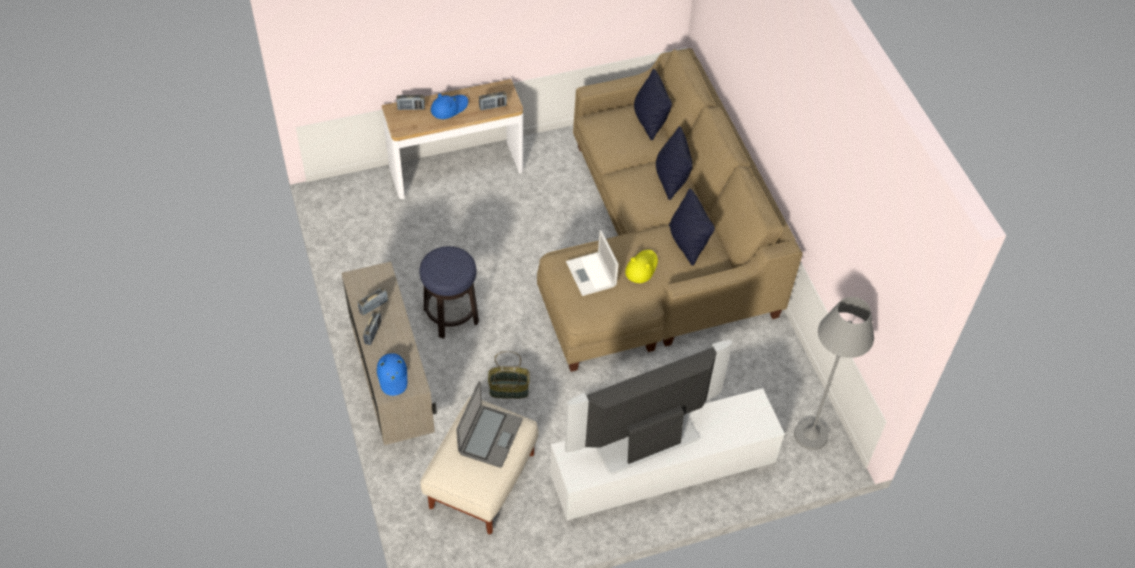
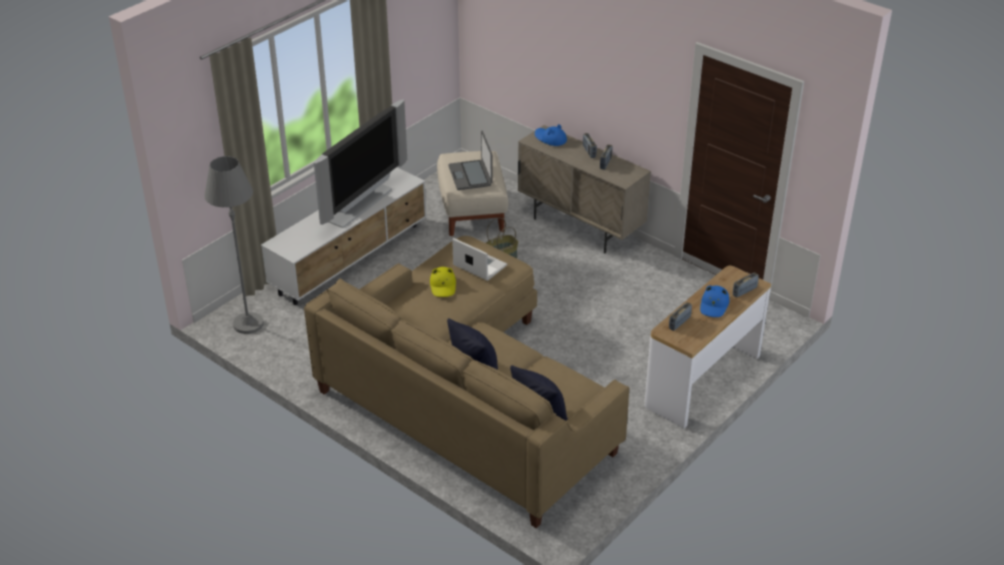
camera: 150 degrees right, 15 degrees down
(451, 316) = (587, 281): stool -> none
(687, 243) = (419, 319): black pillow -> none

